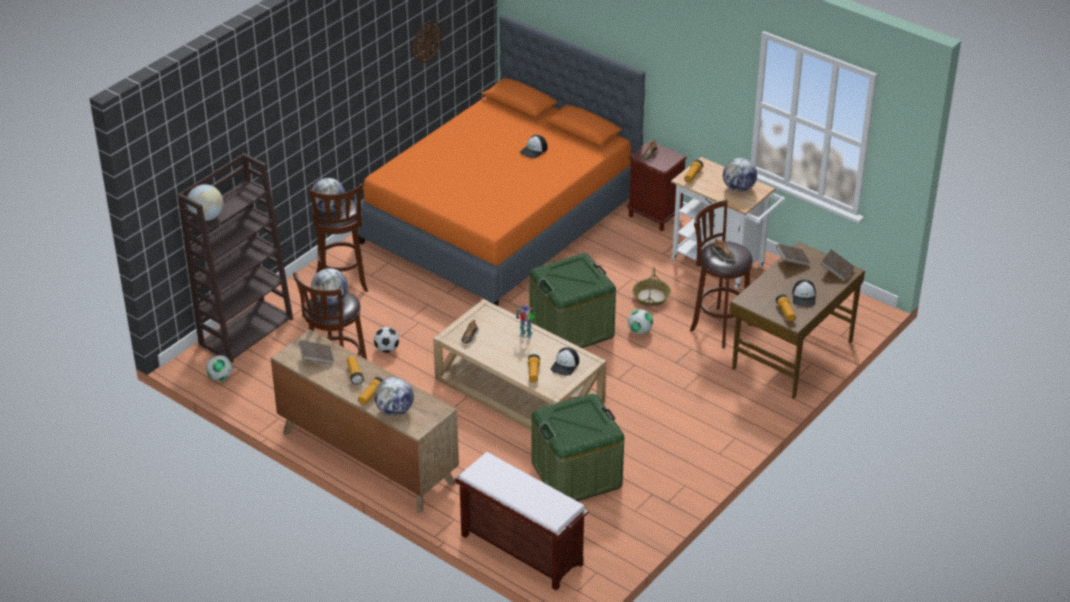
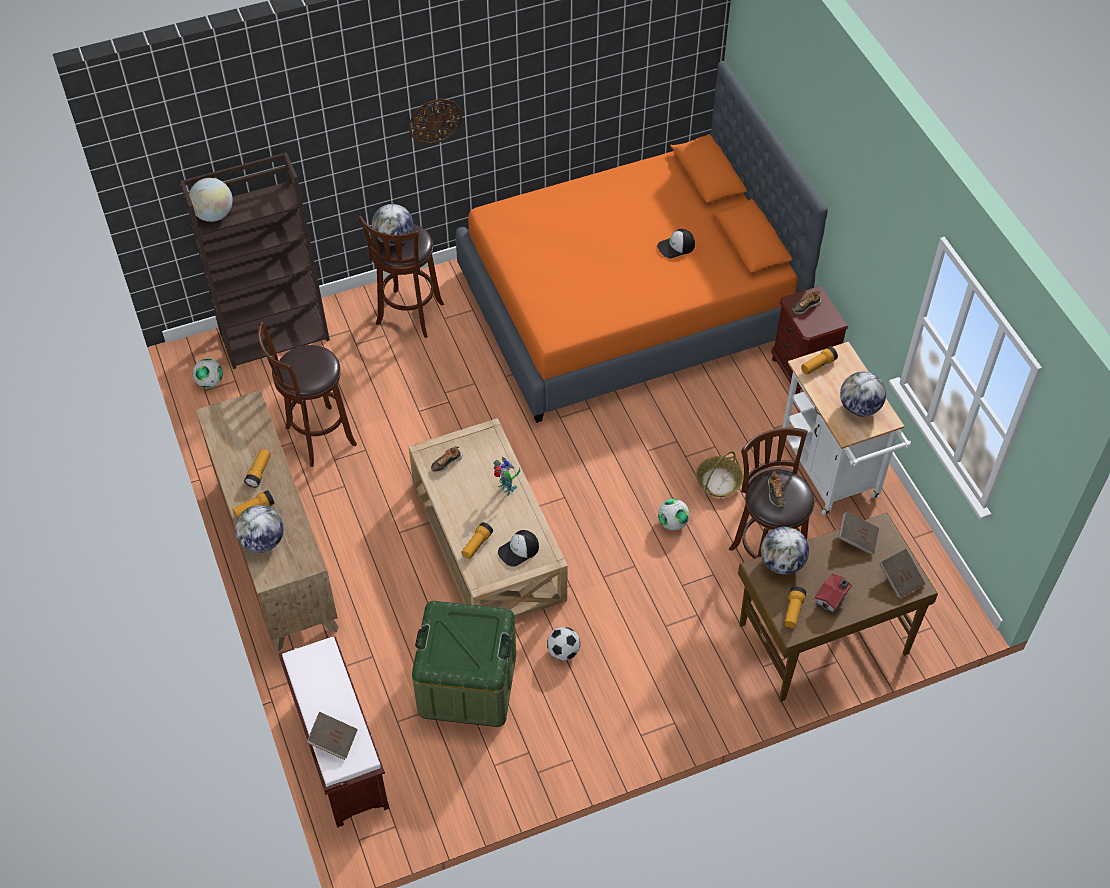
camera: 30 degrees right, 15 degrees up
(317, 358) = (238, 433): brown book -> brown book (333, 740)
(330, 300) = (306, 362): globe -> globe (782, 563)
(387, 349) = (392, 422): football -> football (563, 651)
(426, 41) = (600, 71): wall clock -> wall clock (435, 121)
(571, 328) = (601, 484): green storage box -> none
(804, 297) = (832, 599): cap -> toy house

